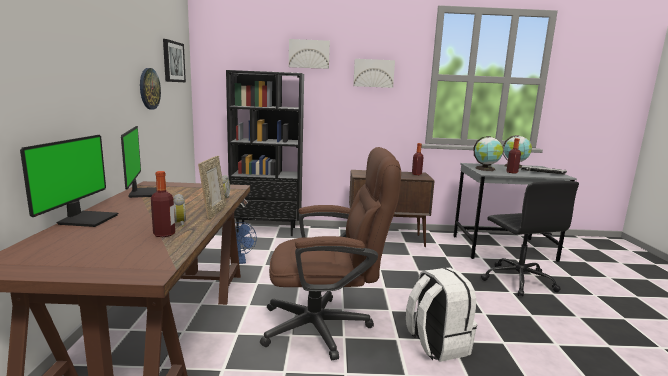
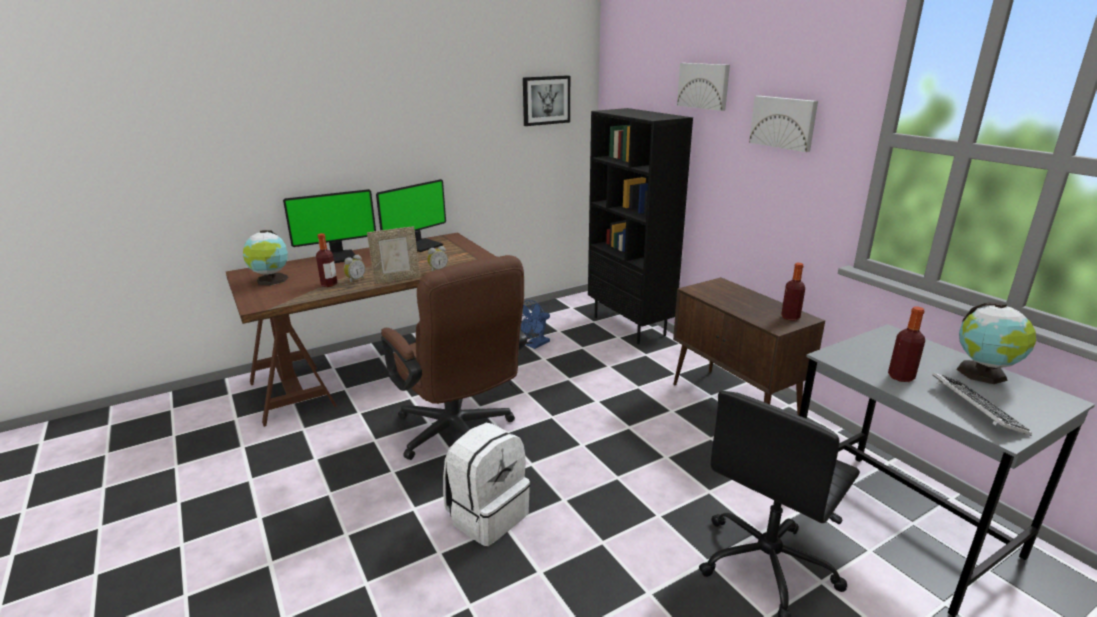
camera: 60 degrees right, 10 degrees up
(149, 88) = (486, 137): wall clock -> none
(486, 169) = (874, 351): globe -> globe (271, 280)

